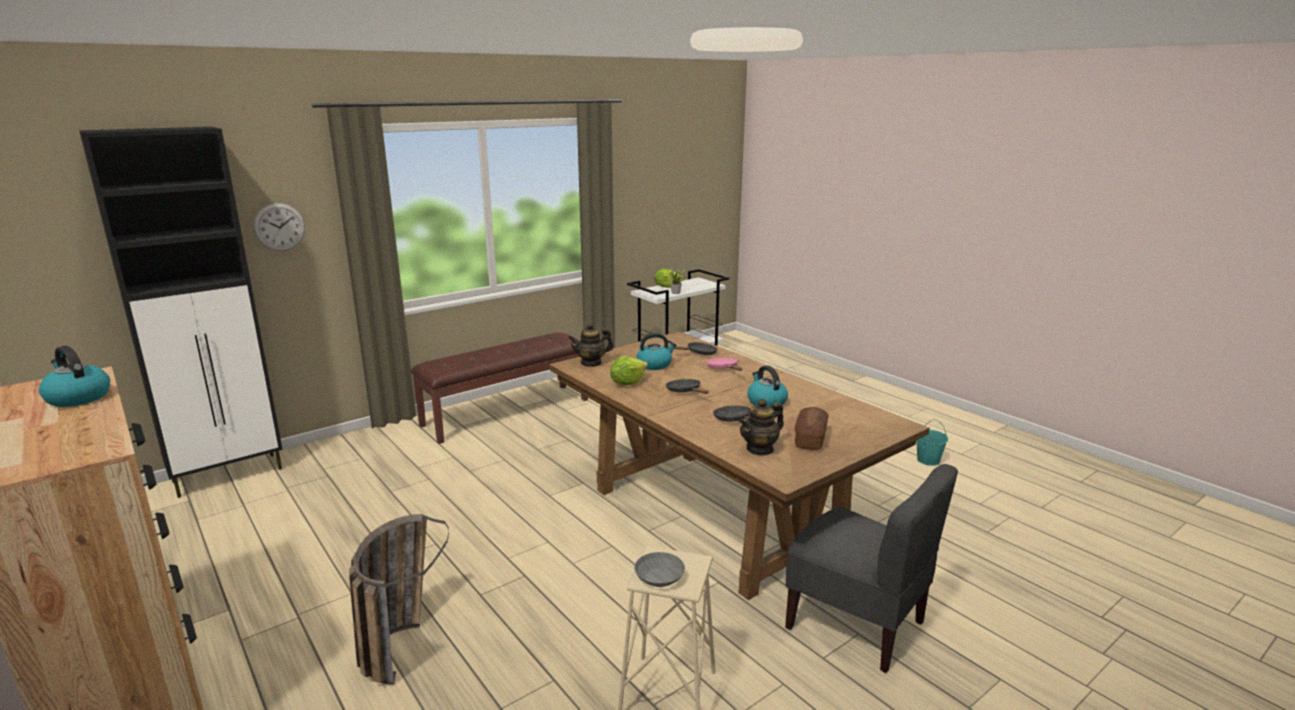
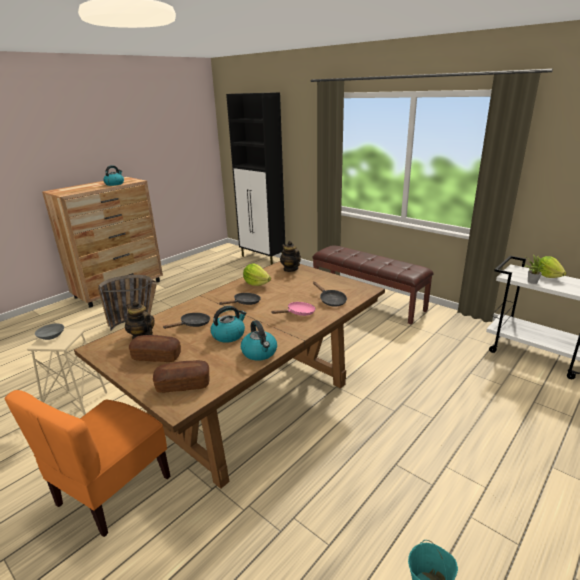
camera: 80 degrees right, 5 degrees up
(279, 227) = (299, 148): wall clock -> none
(654, 365) = (296, 288): kettle -> kettle (260, 353)
(856, 624) = (113, 490): grey chair -> orange chair
(866, 423) = (183, 385): none -> bread

